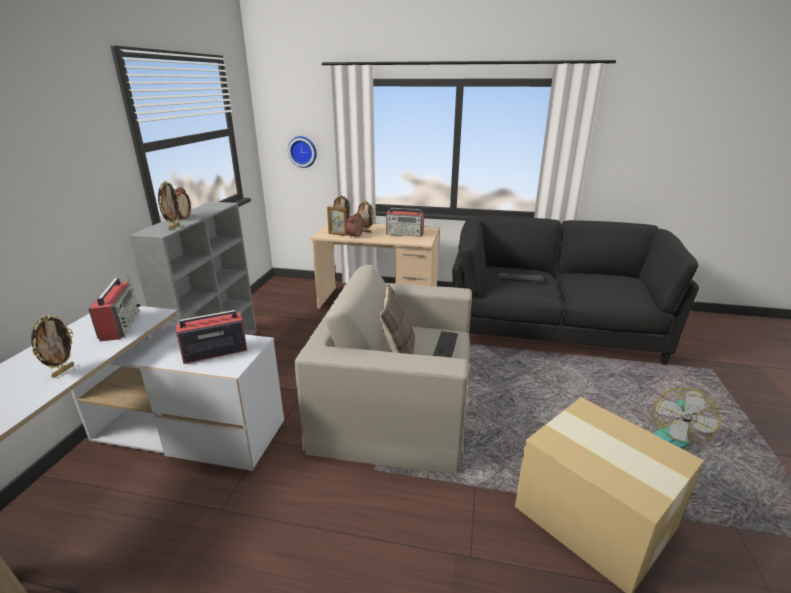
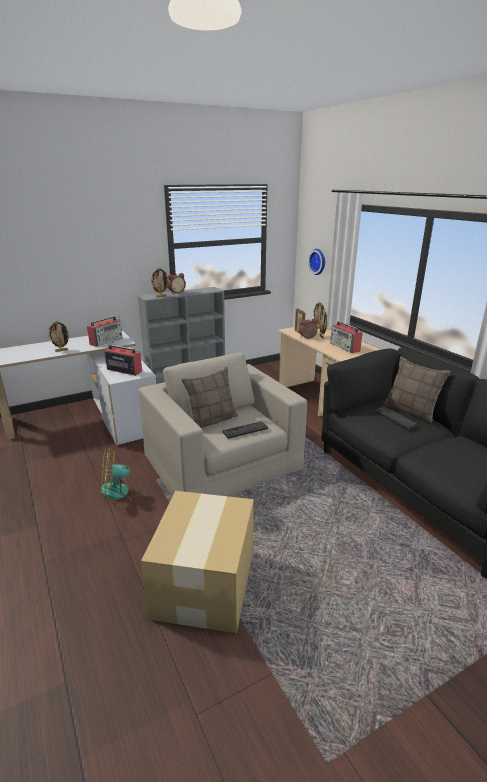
camera: 50 degrees right, 0 degrees up
(515, 269) = (411, 410): none -> pillow
(668, 435) = (356, 605): fan -> fan (122, 490)

